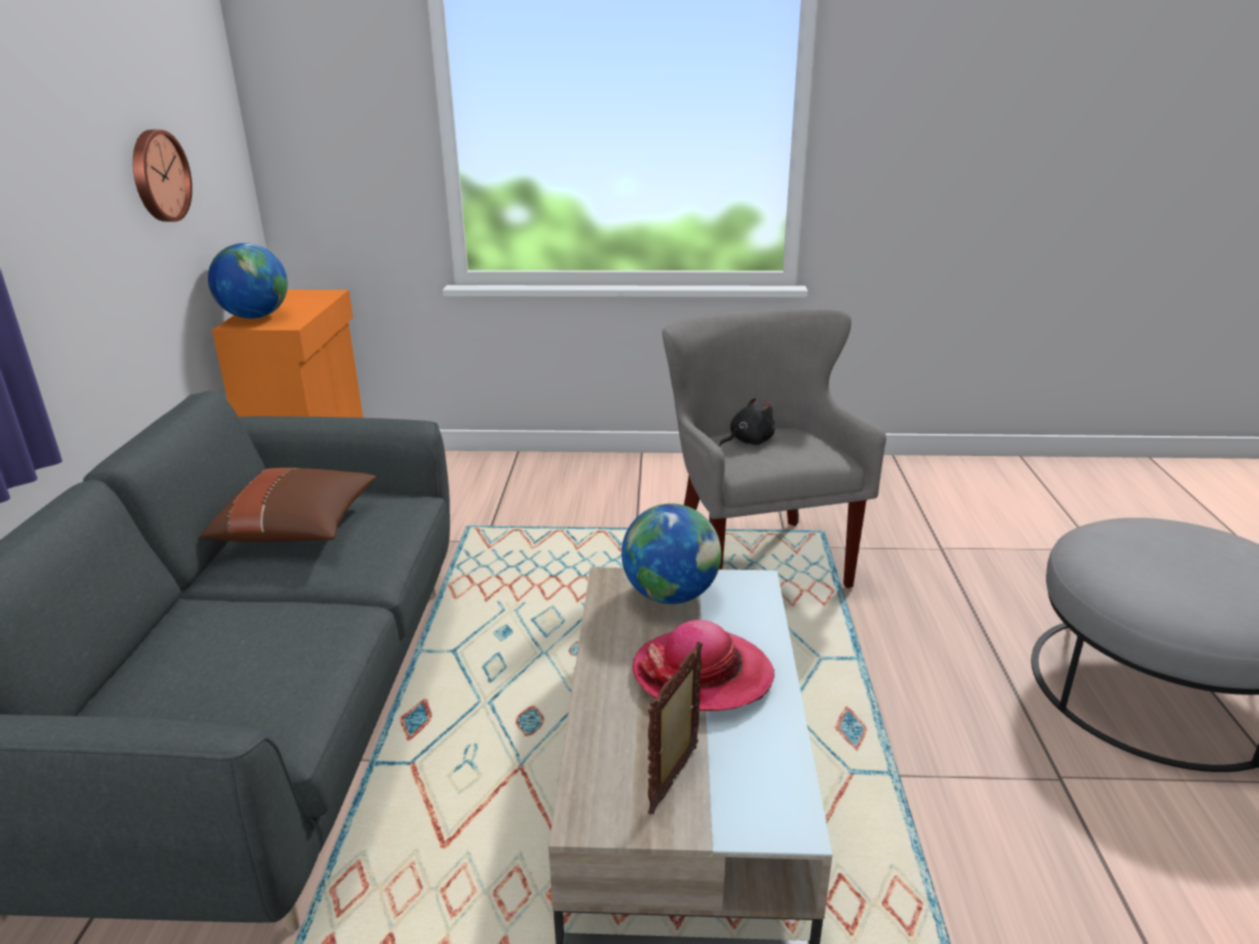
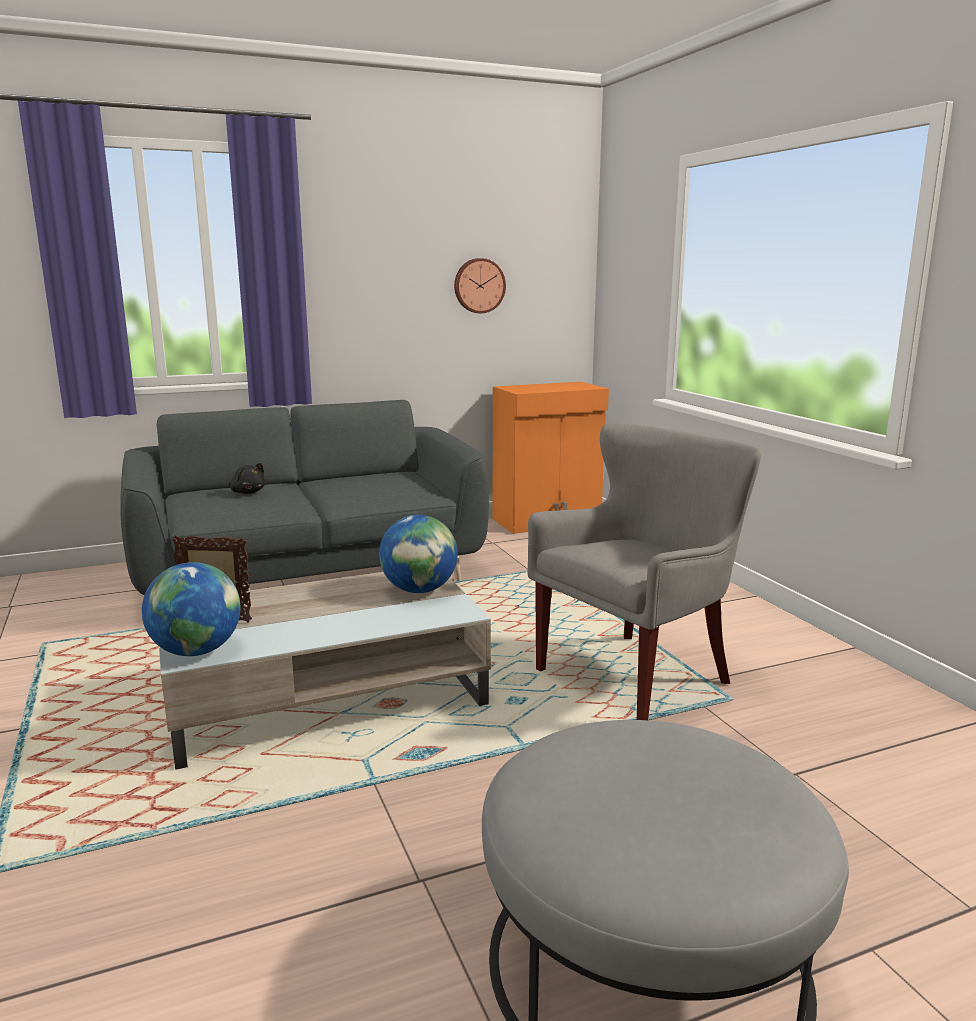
camera: 65 degrees right, 10 degrees down
(255, 317) = (524, 386): globe -> globe (196, 651)
(298, 528) = (372, 481): brown pillow -> none
(702, 674) = (328, 613): hat -> none
(748, 441) = (629, 545): black plush toy -> black plush toy (248, 492)

